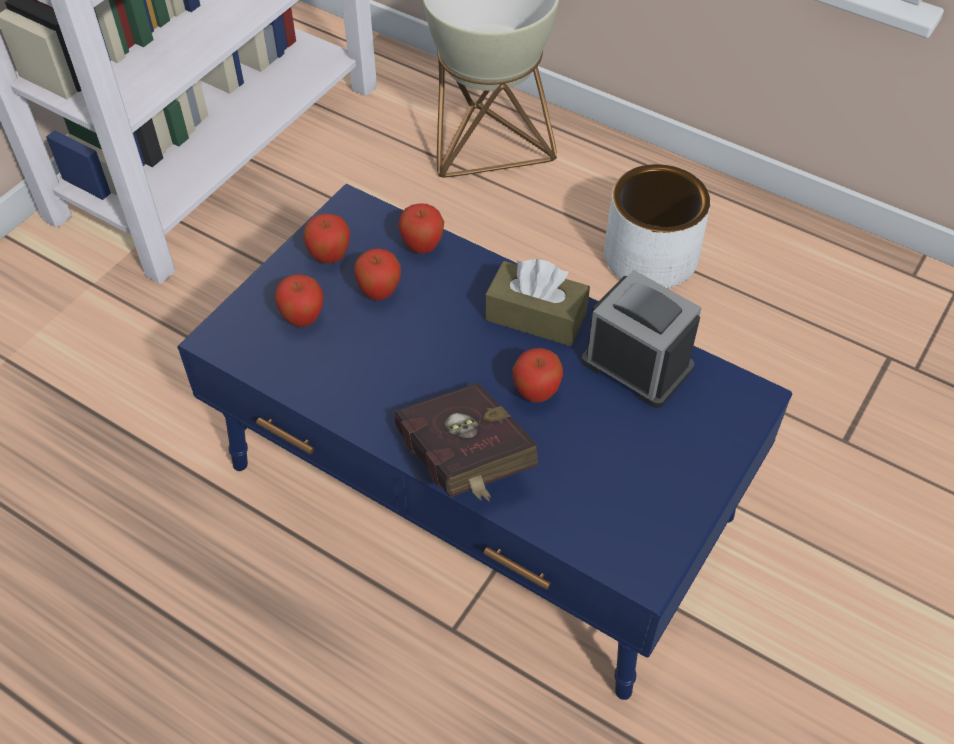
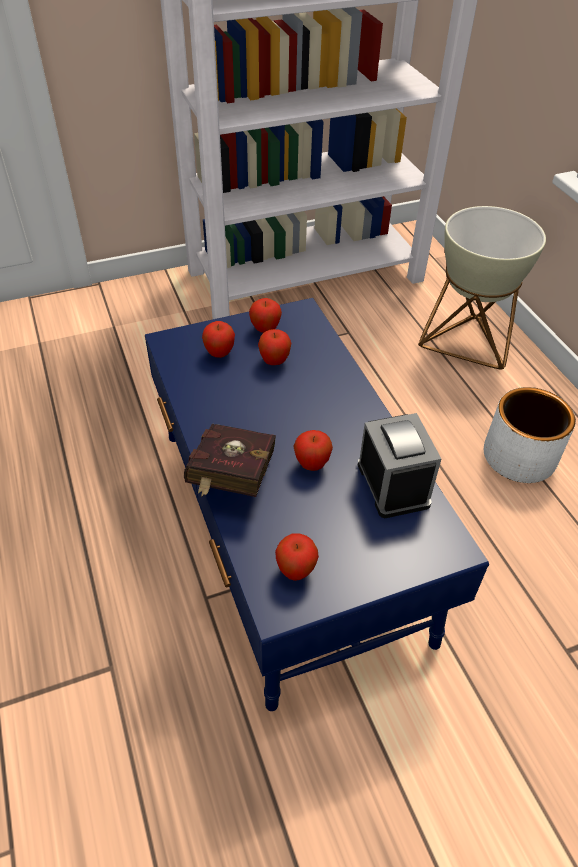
camera: 35 degrees right, 5 degrees down
(422, 247) = (323, 350): apple -> apple (296, 571)
(536, 316) = (354, 422): brown tissue box -> none

